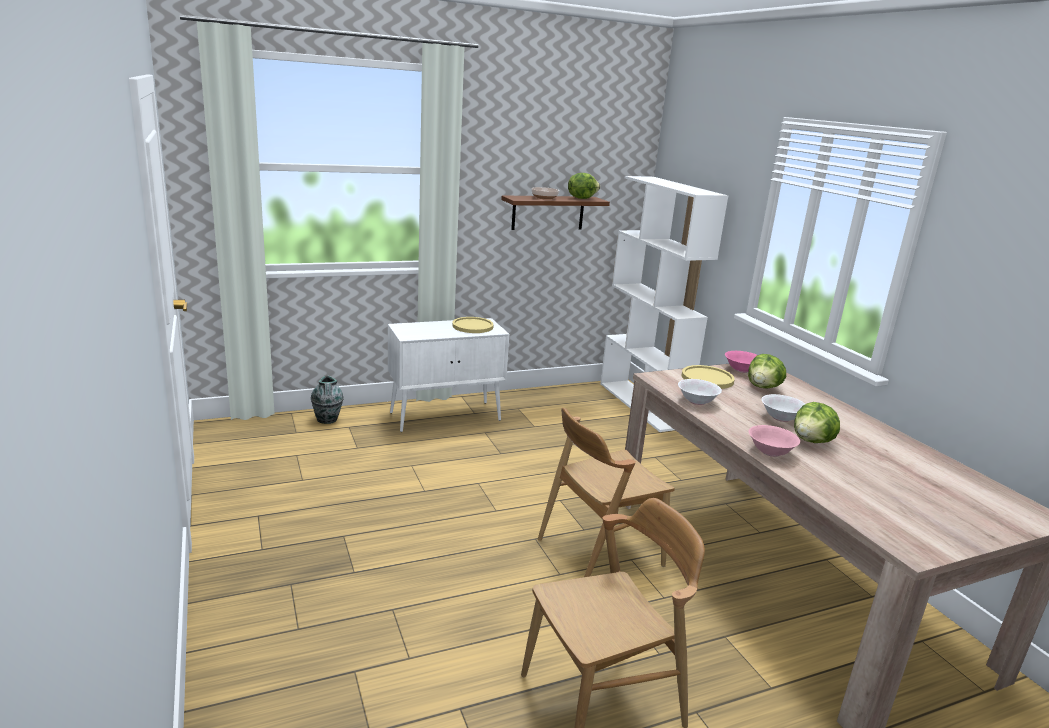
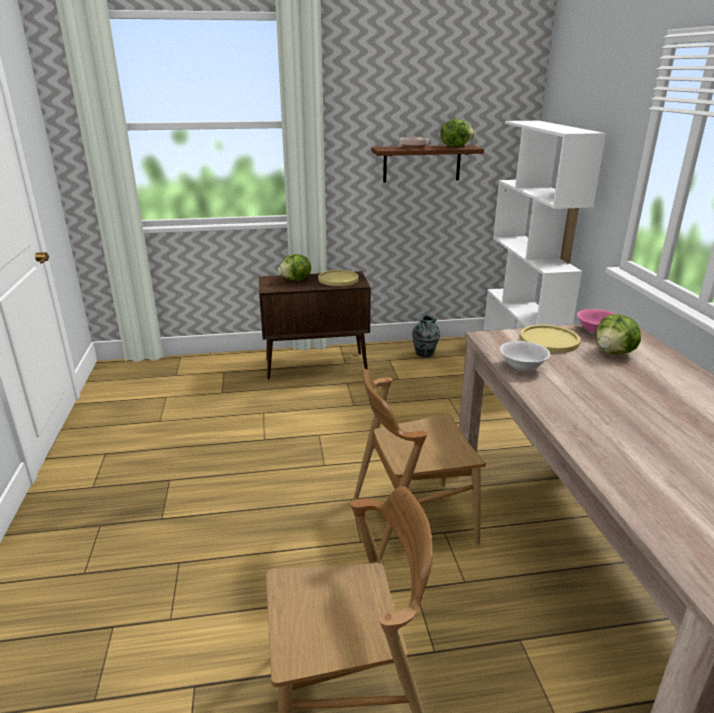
camera: 15 degrees right, 5 degrees up
(327, 420) = (208, 365): vase -> vase (424, 354)
(446, 416) = (317, 365): white cabinet -> brown cabinet
(770, 452) = (583, 435): pink bowl -> none
(781, 418) = (618, 392): white bowl -> none
(812, 441) = (646, 424): lettuce -> lettuce (296, 280)

